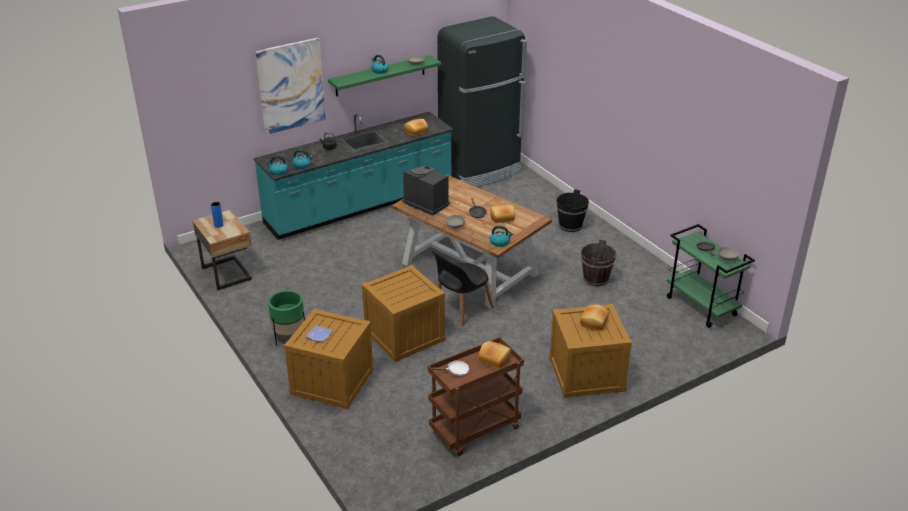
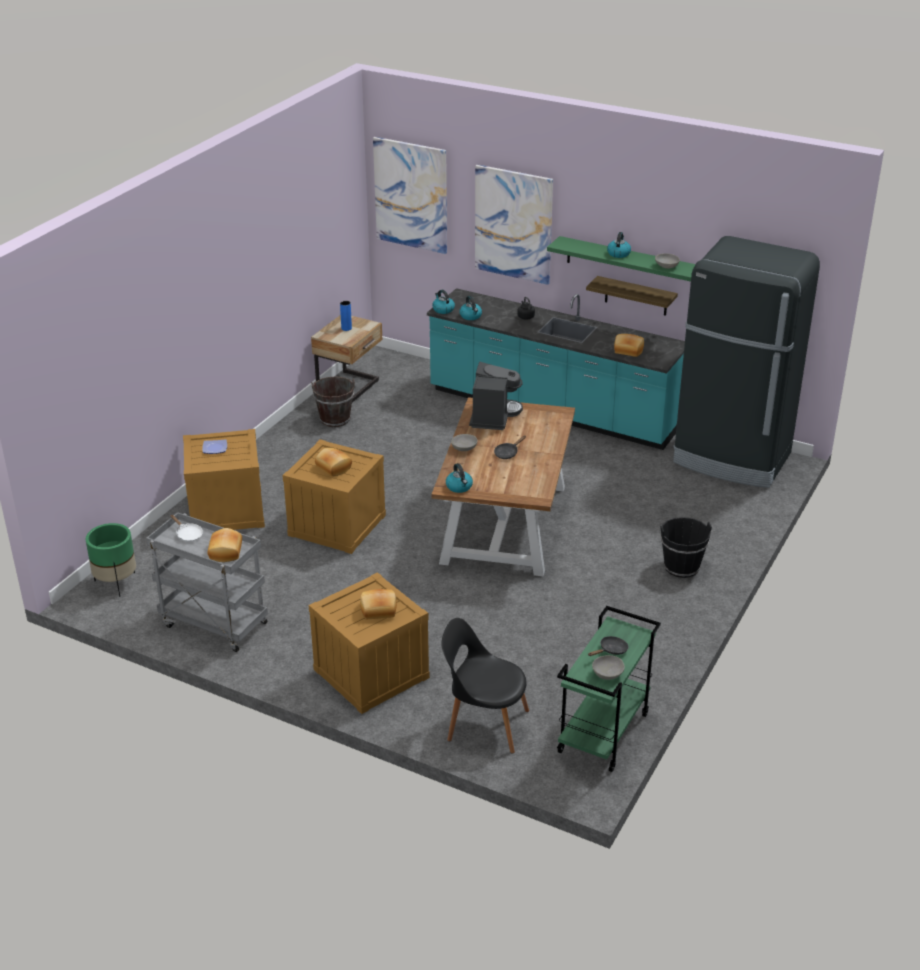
camera: 60 degrees right, 0 degrees up
(199, 100) = (411, 195): none -> picture
(289, 336) = (278, 460): green planter -> green planter (116, 583)
(387, 97) = (636, 296): none -> shelf
(461, 308) = (419, 544): black chair -> black chair (484, 724)
(475, 431) = (213, 624): brown cart -> grey cart
(502, 218) = (514, 473): bread -> bread (333, 468)
(596, 279) = (578, 624): brown bucket -> brown bucket (335, 420)

